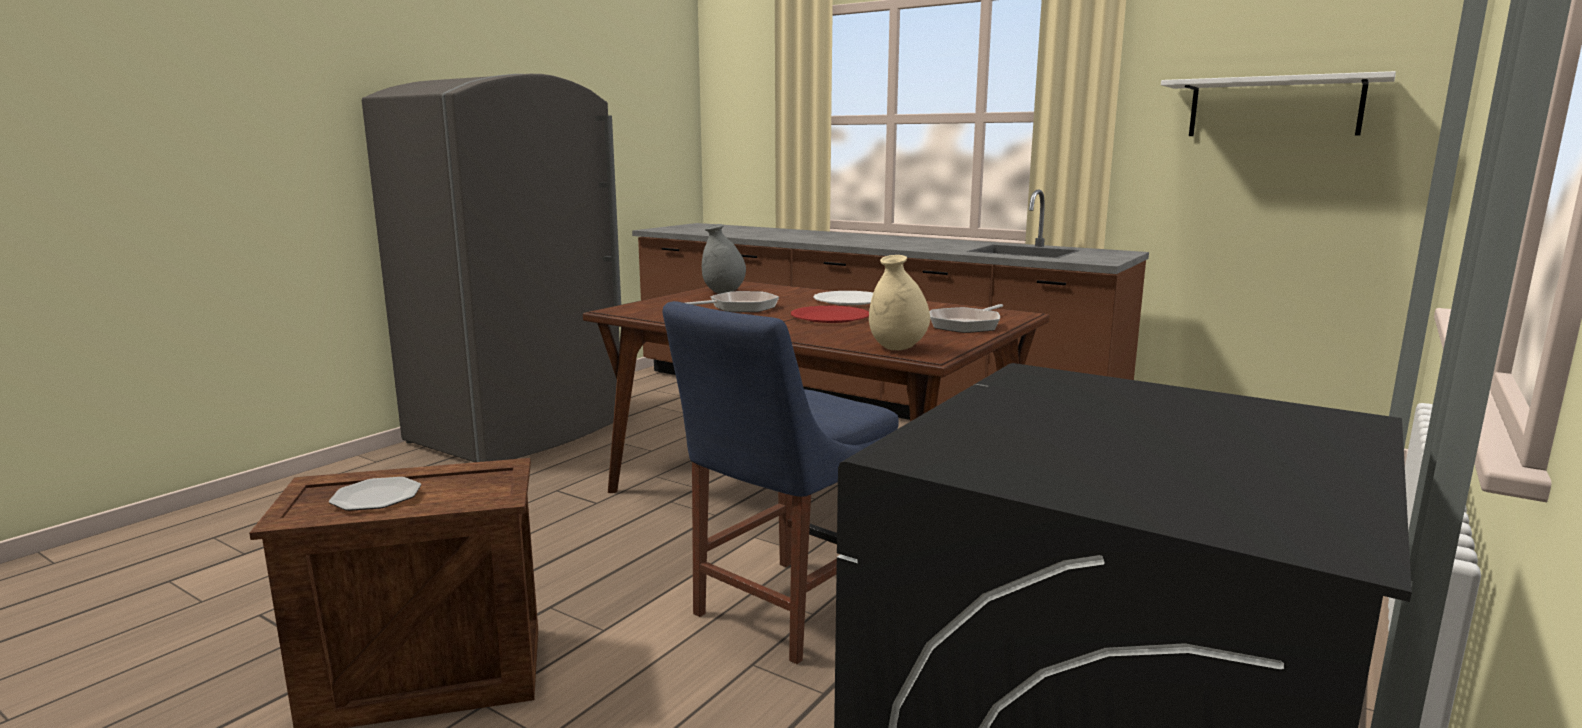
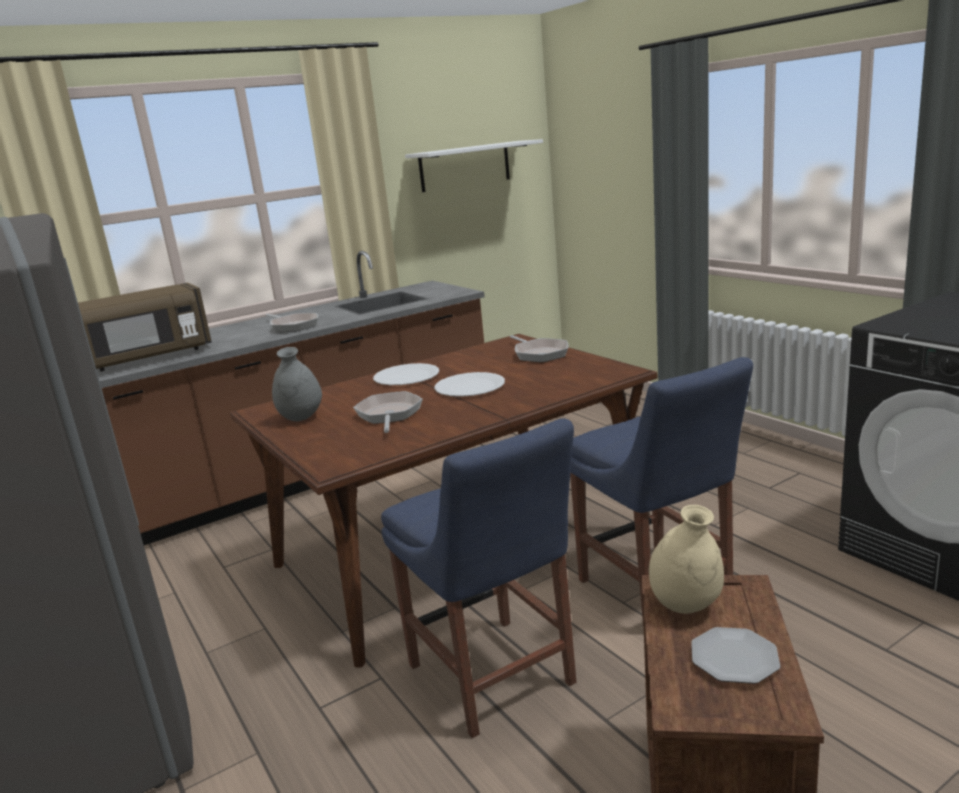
camera: 65 degrees left, 5 degrees up
(602, 547) = (494, 679): none -> blue chair
(789, 236) = (145, 358): none -> brown microwave
(830, 317) = (469, 387): red plate -> white plate
(897, 348) = (599, 376): beige vase -> beige vase (686, 605)
(907, 245) = (293, 326): none -> frying pan

